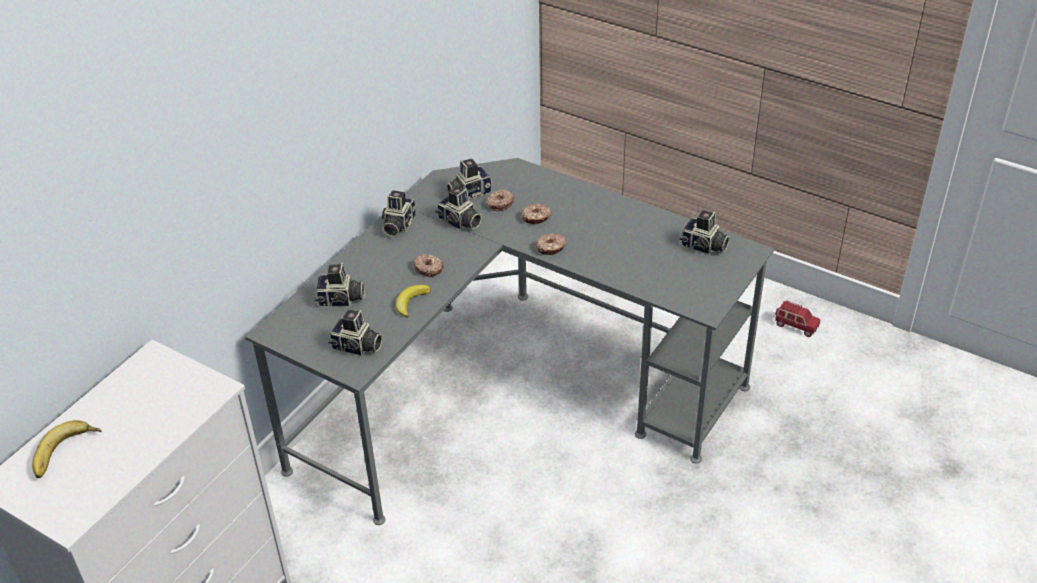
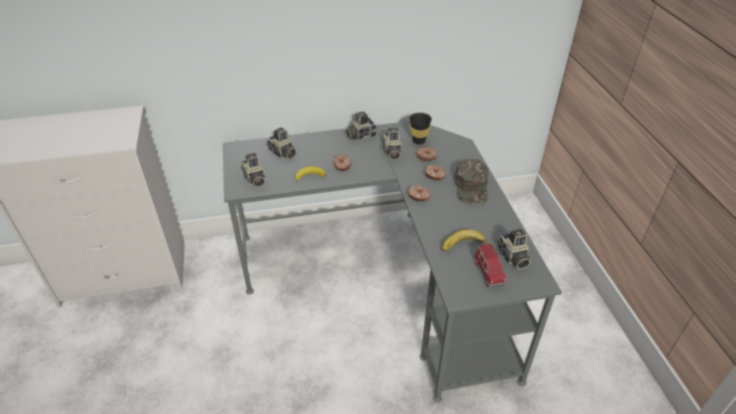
camera: 45 degrees right, 0 degrees up
(66, 453) = (40, 129): banana -> banana (465, 247)
(468, 192) = (418, 141): camera -> black cup
(585, 206) = (471, 186): none -> green cap
(795, 326) = (606, 372): red toy car -> red toy car (488, 272)

